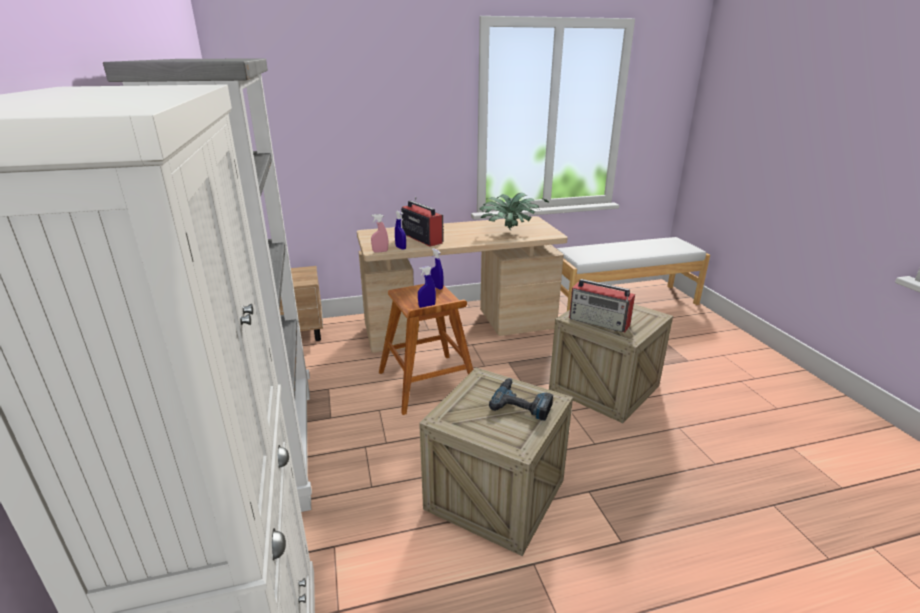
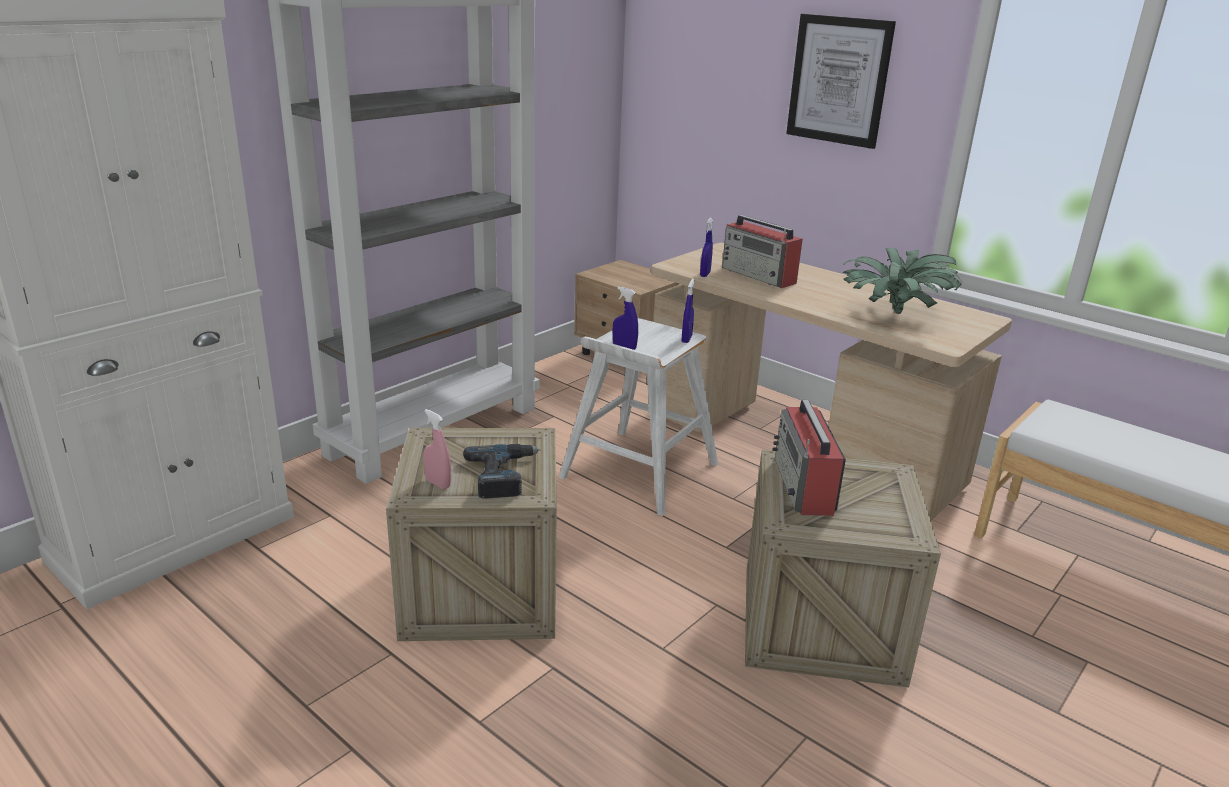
camera: 55 degrees right, 0 degrees up
(380, 251) = (675, 268): pink spray bottle -> pink spray bottle (438, 483)
(403, 111) = (839, 80): none -> picture
(422, 238) = (759, 276): radio -> radio turned 120 degrees clockwise
(427, 383) = (638, 471): brown stool -> white stool

